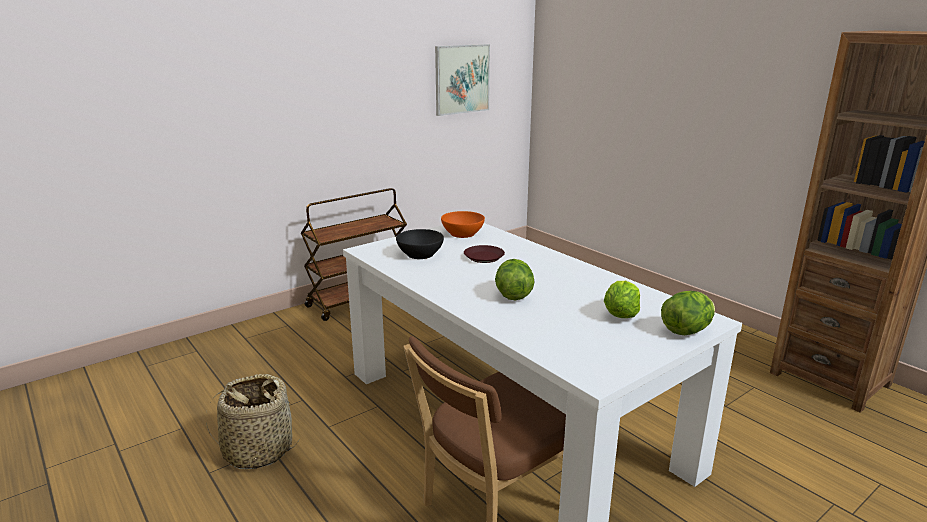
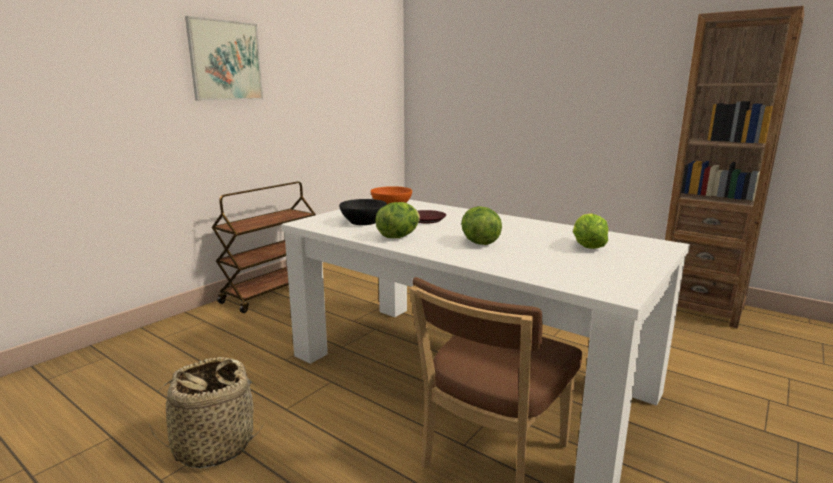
camera: 15 degrees left, 5 degrees down
(462, 79) = (350, 86): picture -> picture (225, 61)
(686, 330) = (653, 252): lettuce -> lettuce (398, 236)

